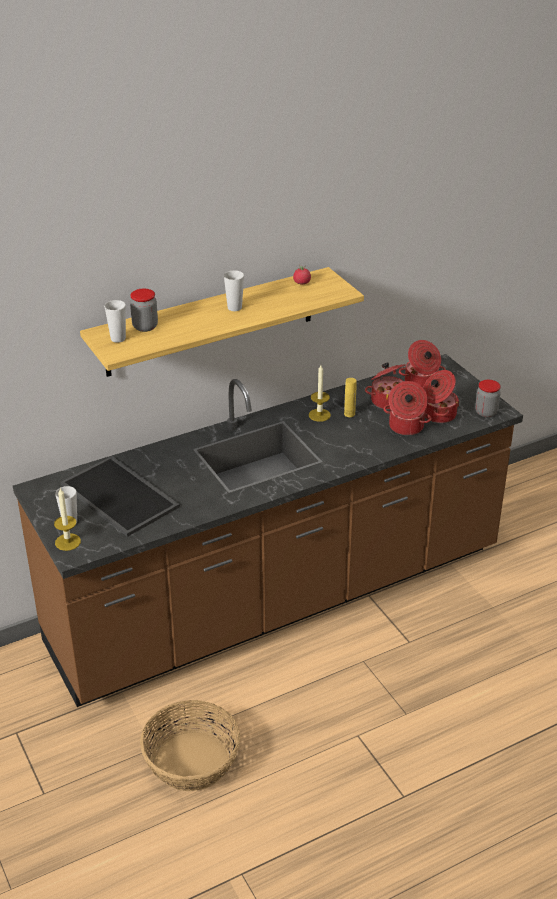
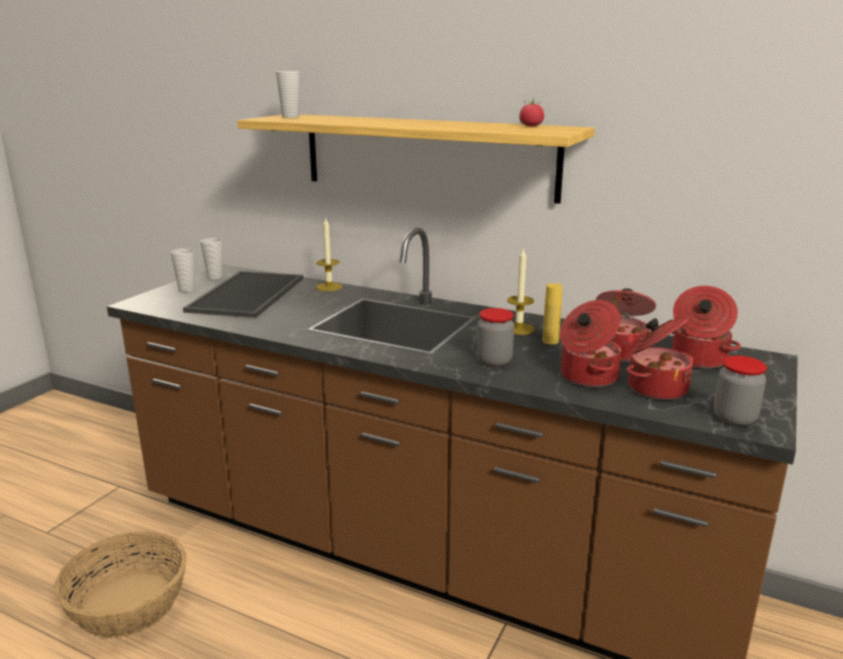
camera: 55 degrees right, 15 degrees down
(68, 542) = (155, 296): candle -> candle (329, 287)
(145, 327) = (327, 117): jar -> jar (494, 361)
(234, 308) = (421, 123): cup -> cup (215, 277)

